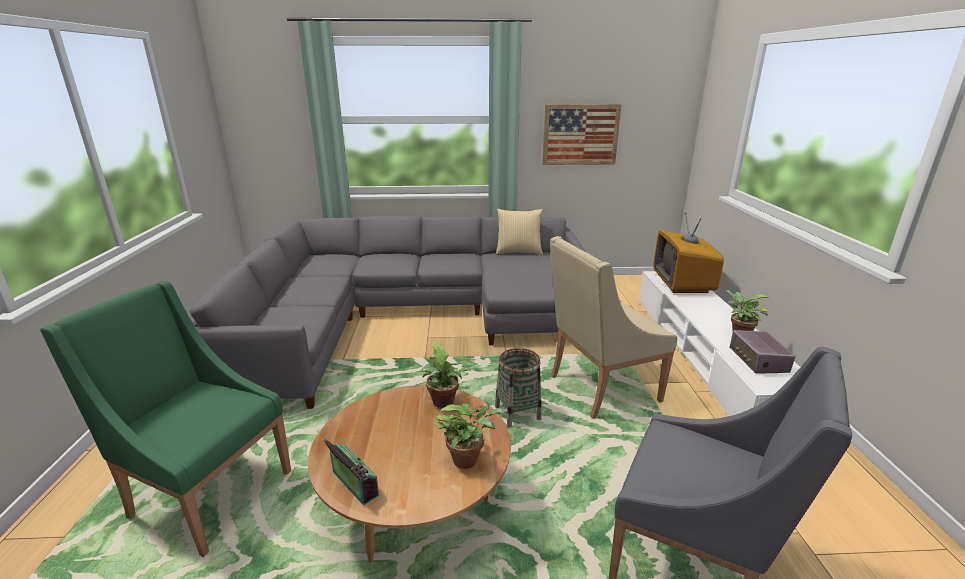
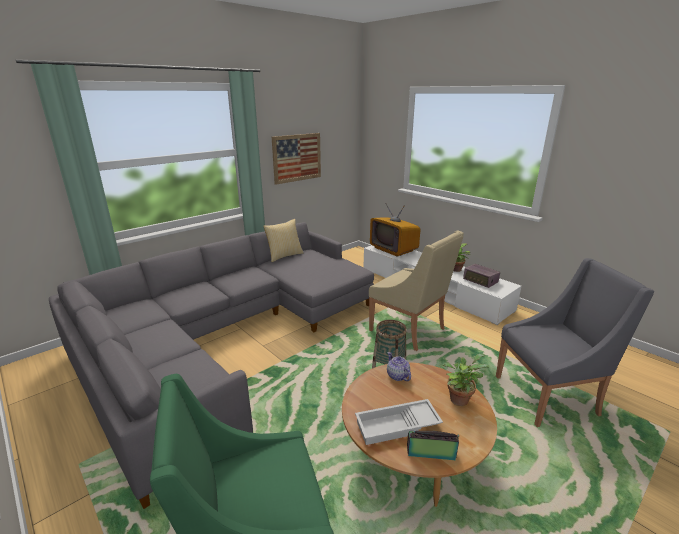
camera: 40 degrees left, 0 degrees up
(366, 444) = (397, 426): none -> white tray
(444, 403) = (397, 375): potted plant -> teapot
(600, 388) = (409, 330): beige armchair -> beige armchair turned 75 degrees counterclockwise

